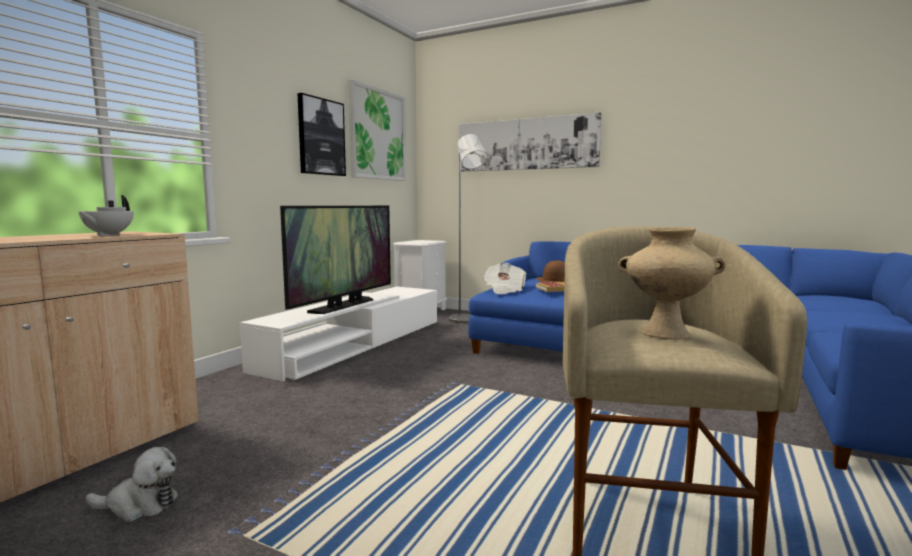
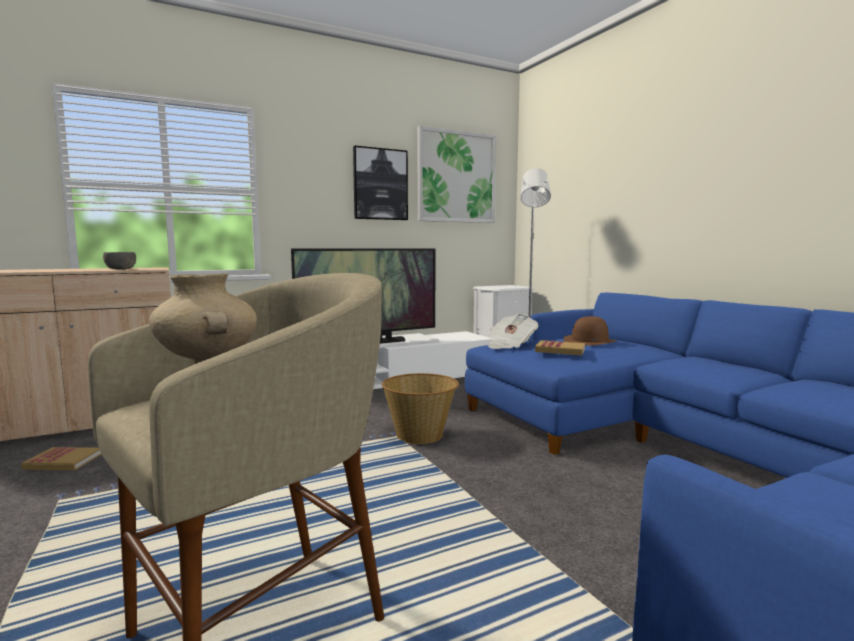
camera: 35 degrees right, 0 degrees up
(108, 235) = (120, 269): white teapot -> grey bowl
(139, 505) = (63, 461): plush toy -> book
(476, 379) = (420, 435): none -> basket
(525, 144) = (612, 174): picture -> none

